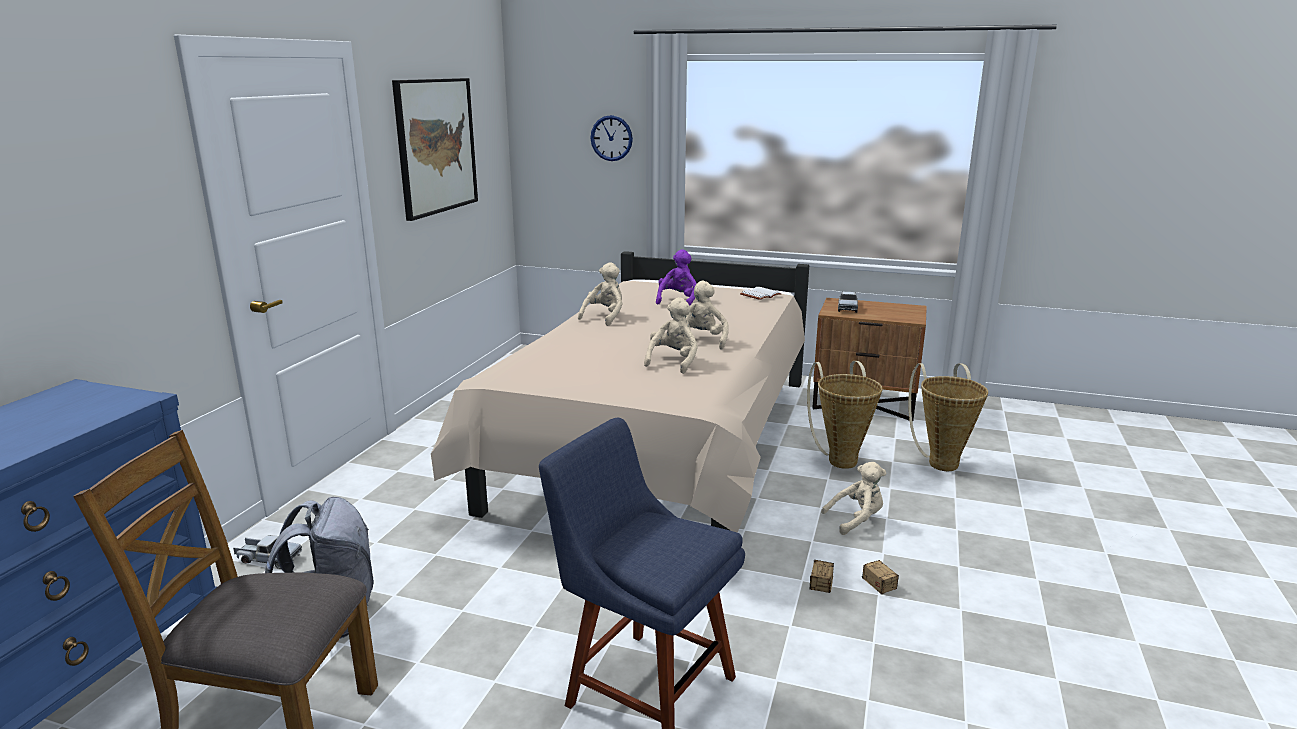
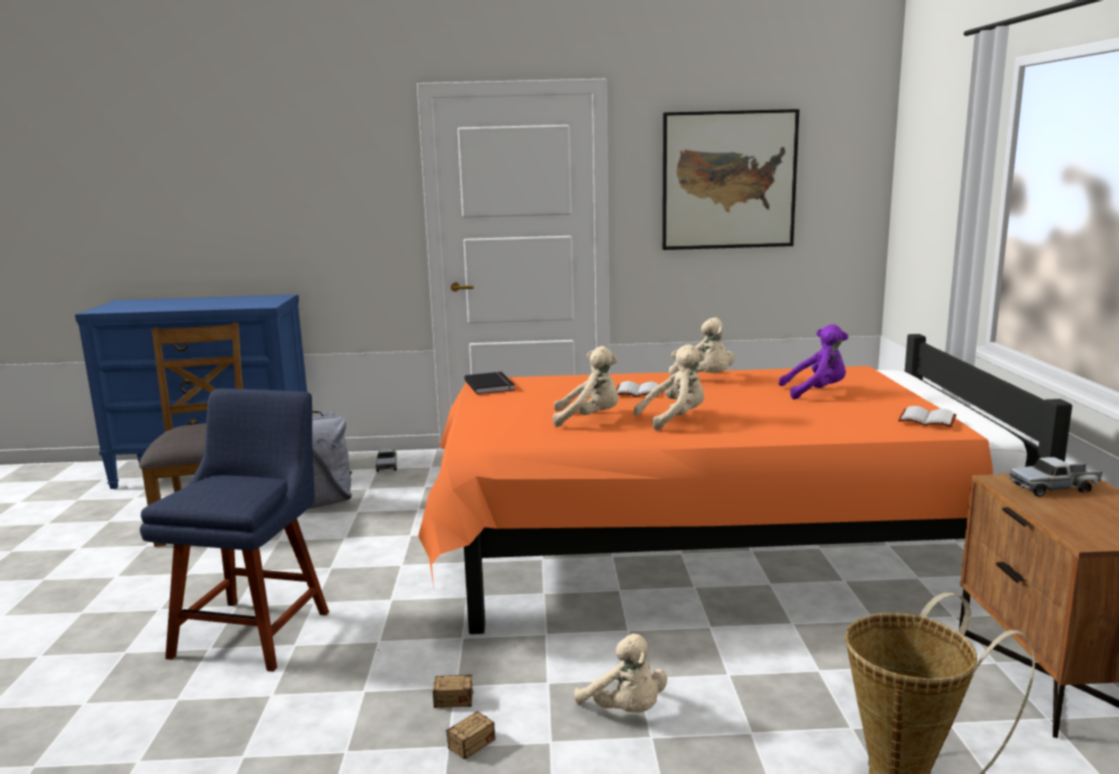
camera: 70 degrees right, 5 degrees down
(521, 378) = (491, 385): none -> black book
(605, 317) = (705, 379): beige plush toy -> beige plush toy turned 45 degrees clockwise
(611, 138) = (954, 181): wall clock -> none
(618, 338) = (637, 392): none -> white book
(658, 445) = (702, 550): beige bed -> orange bed
(841, 459) = (804, 678): basket -> none

